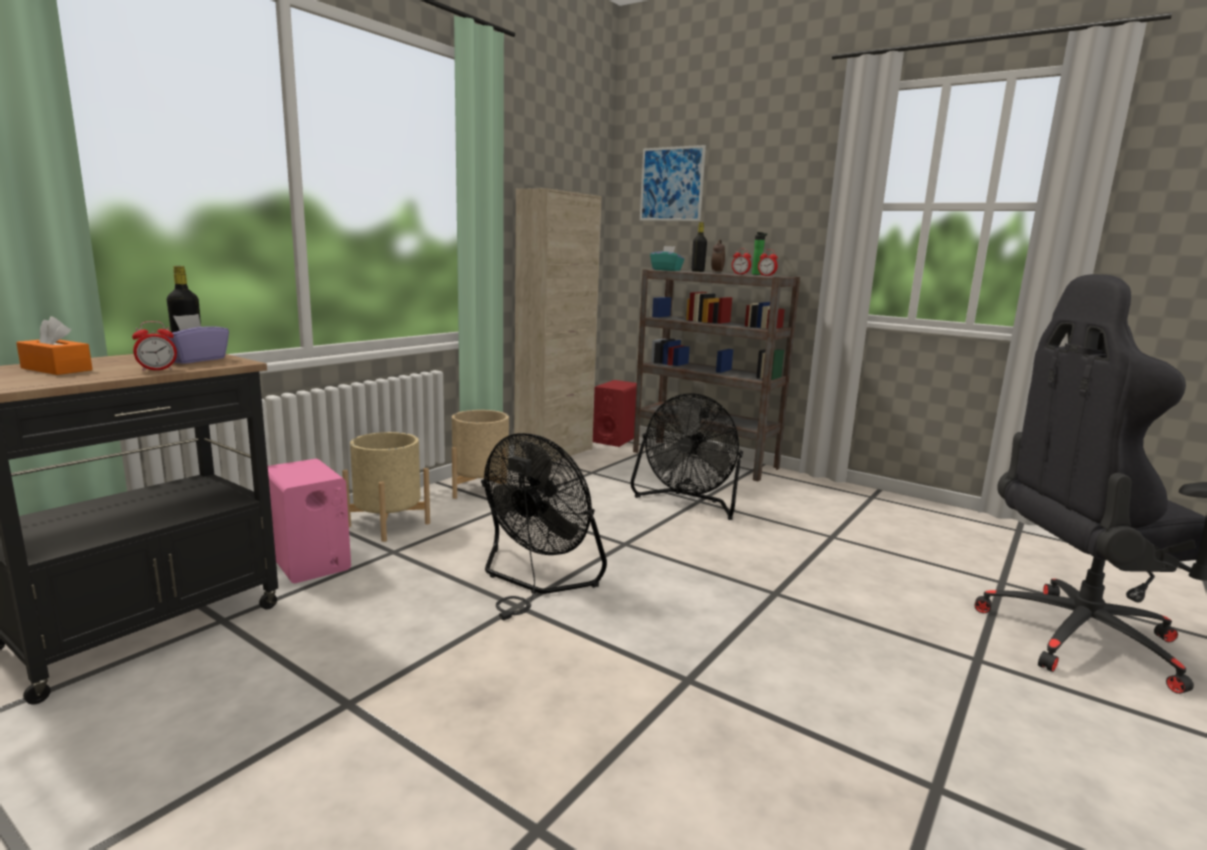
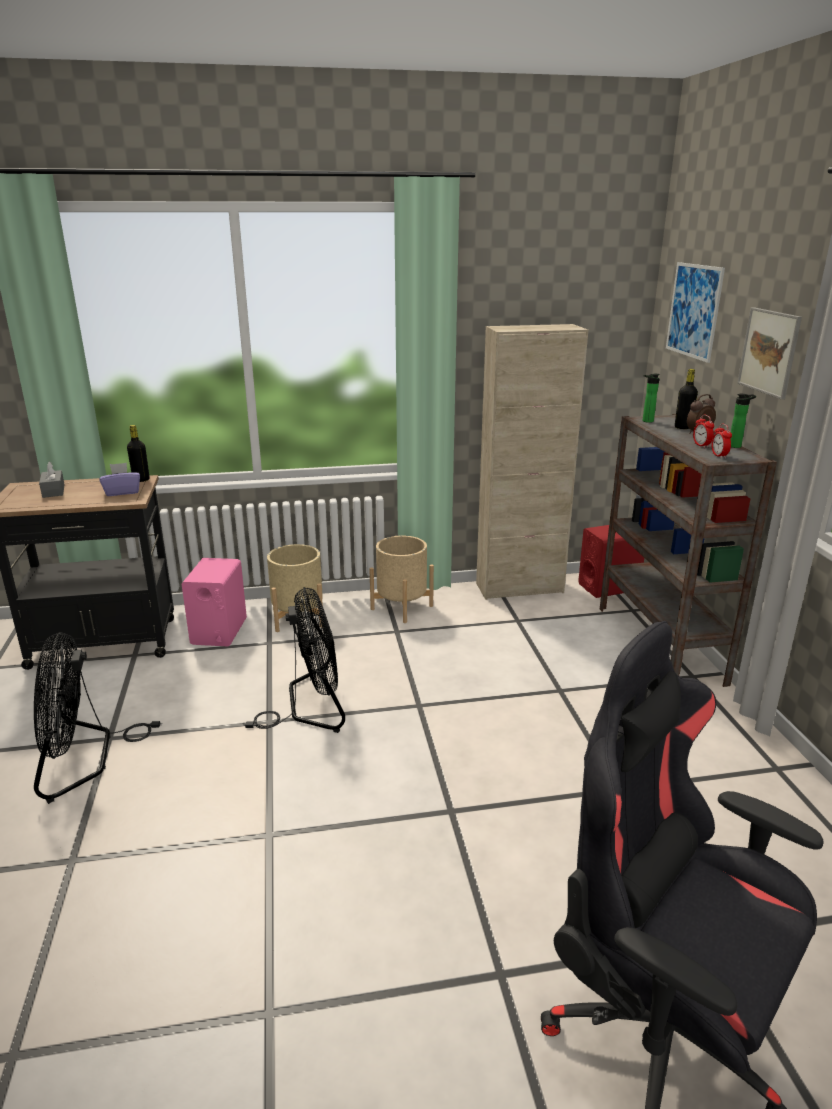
camera: 45 degrees right, 10 degrees up
(56, 369) = (53, 491): orange tissue box -> grey tissue box
(157, 370) = (85, 501): alarm clock -> none
(666, 270) = (646, 421): turquoise tissue box -> bottle
(686, 501) = (549, 685): black fan -> black fan (87, 752)
(771, 199) = (769, 352): none -> picture

